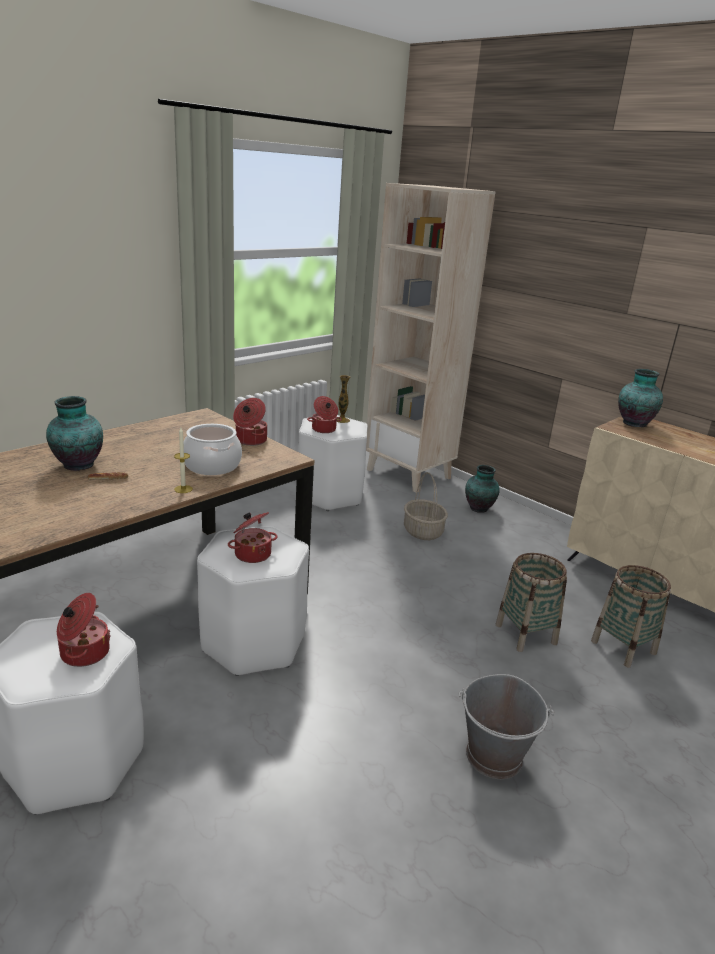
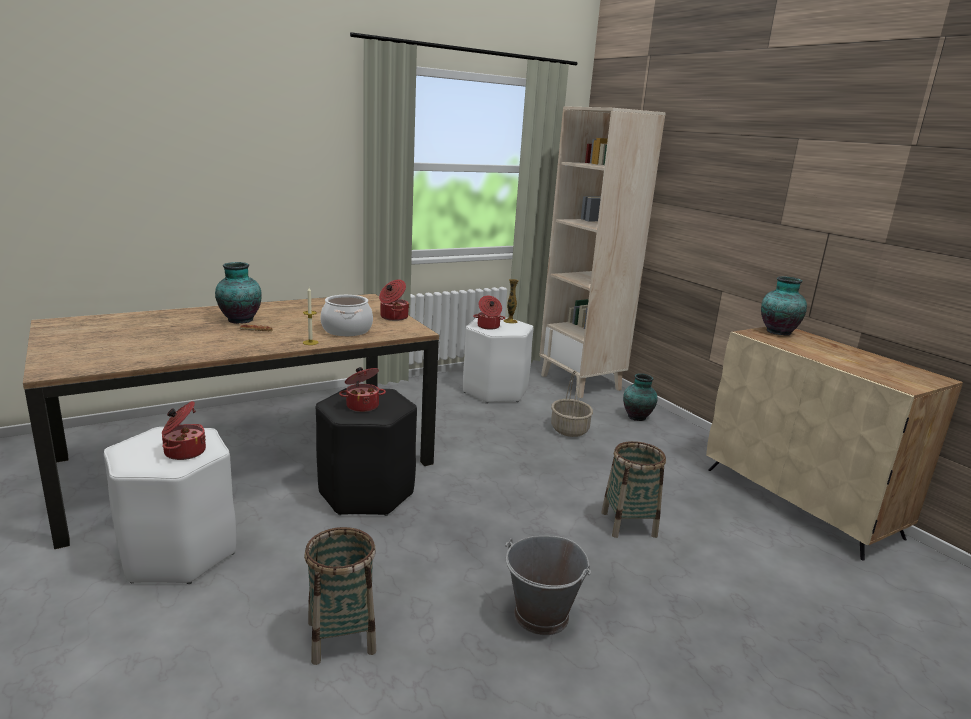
camera: 15 degrees right, 5 degrees down
(253, 643) = (366, 493): white stool -> black stool
(623, 647) = (728, 550): basket -> basket (341, 637)

